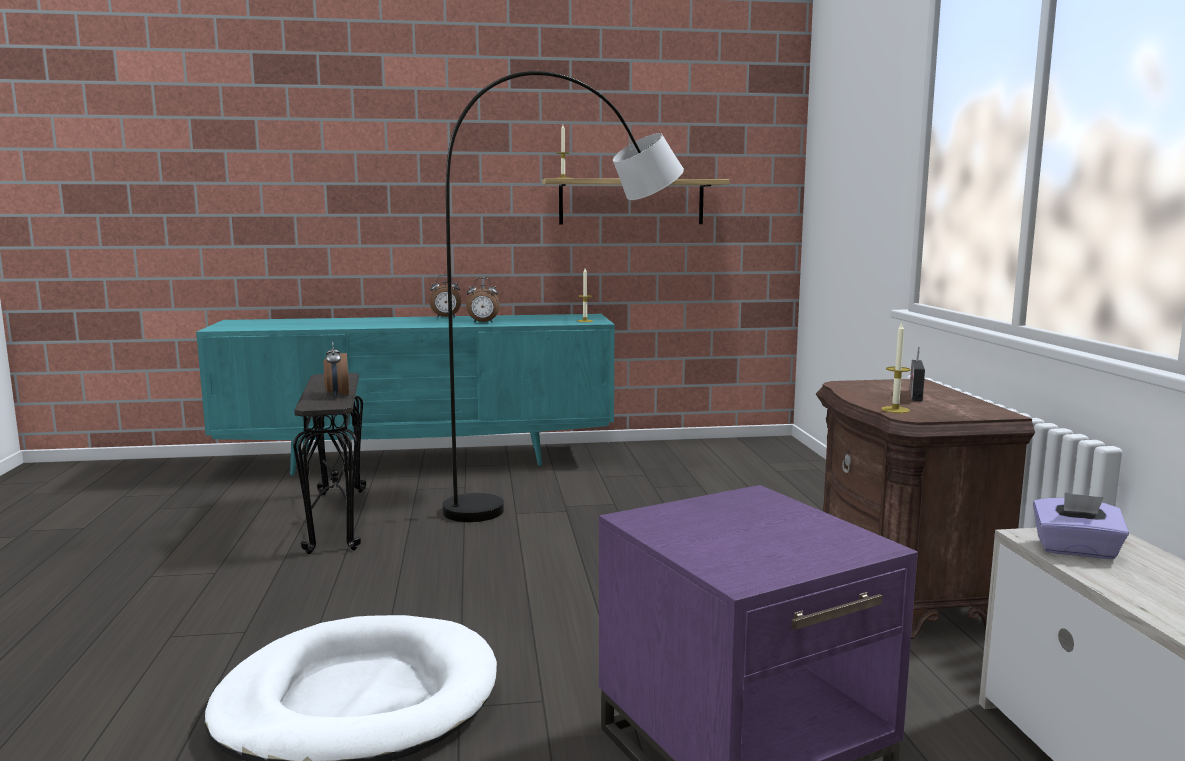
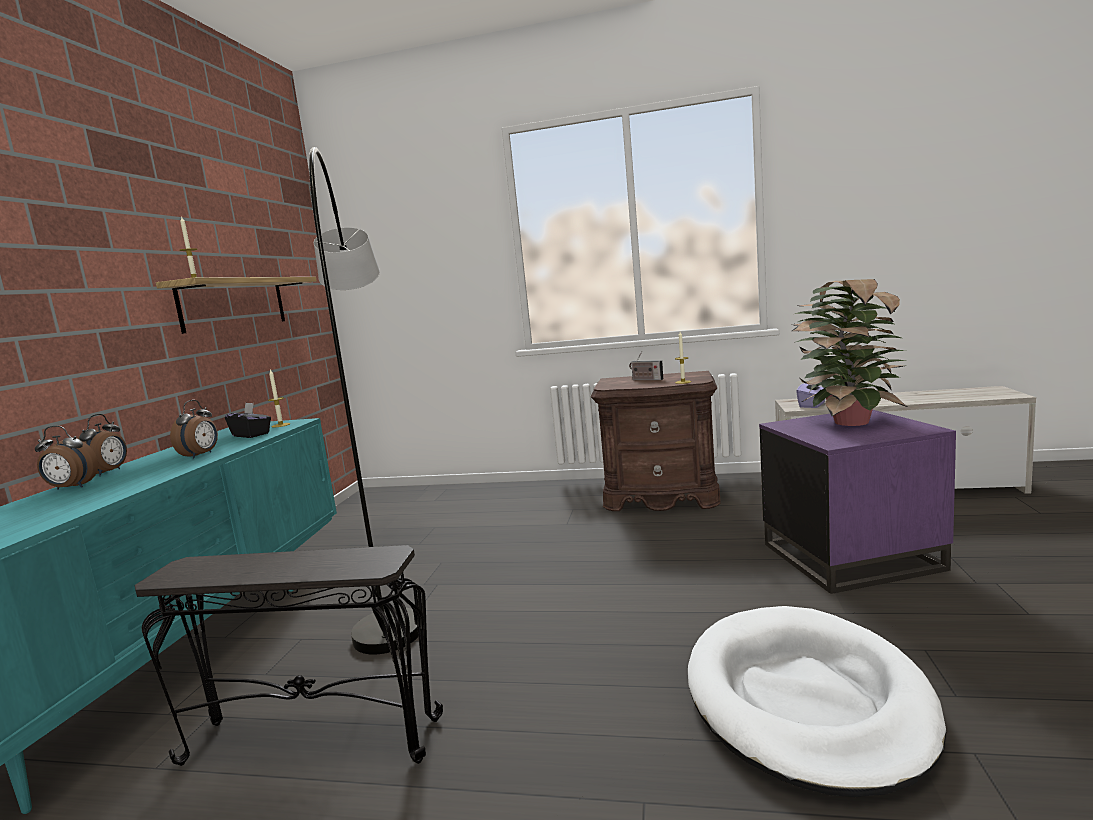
camera: 70 degrees left, 0 degrees up
(337, 395) = (322, 558): alarm clock -> alarm clock (71, 488)
(548, 321) = (251, 435): none -> black tissue box
(782, 531) = (847, 422): none -> potted plant

